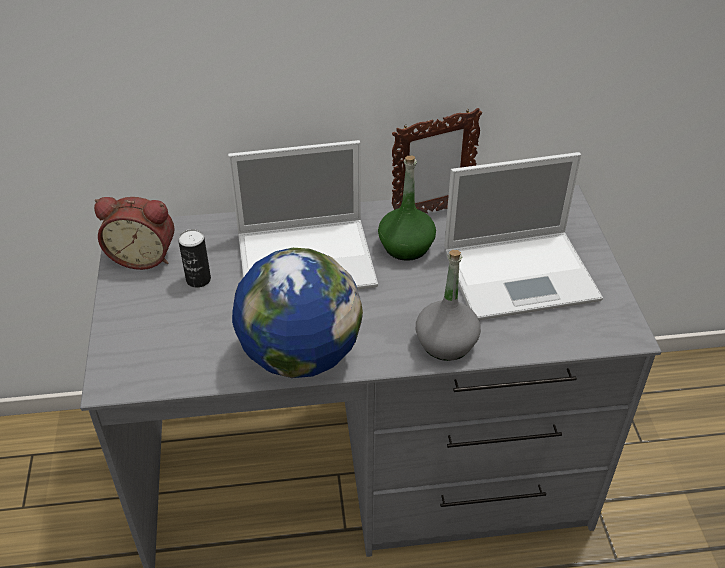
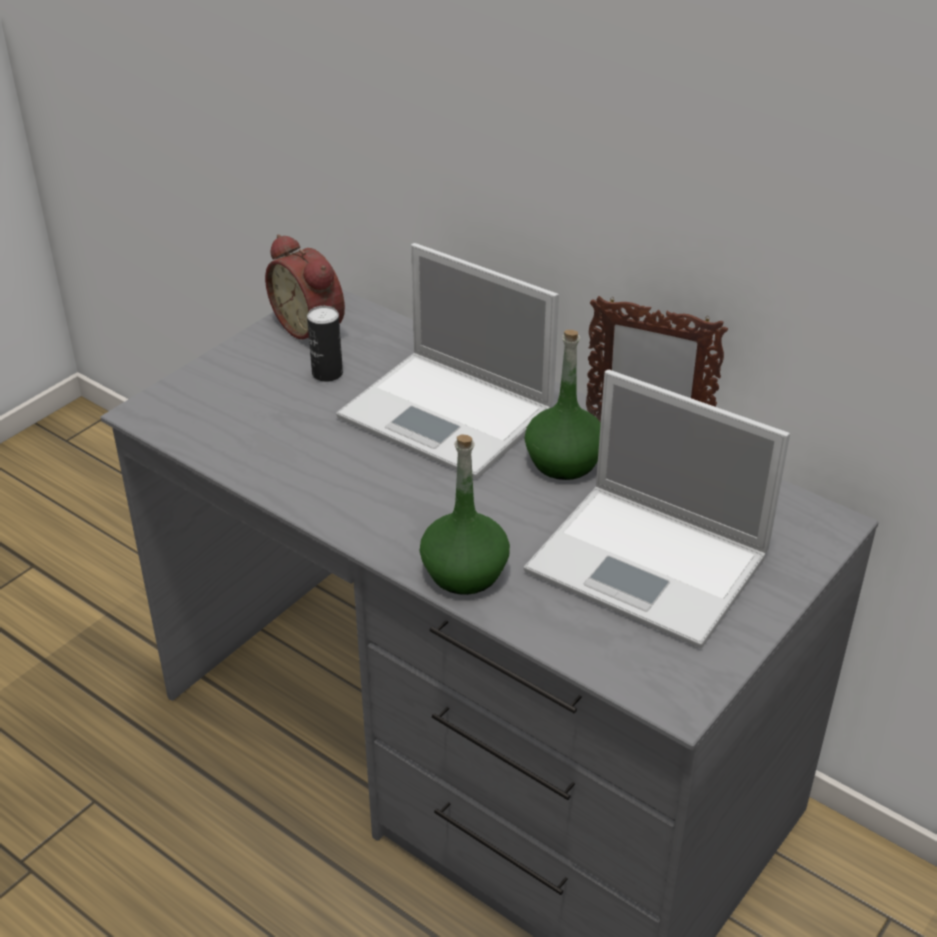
camera: 45 degrees right, 5 degrees down
(300, 356) = (316, 491): globe -> none
(446, 343) = (464, 572): grey bottle -> green bottle

